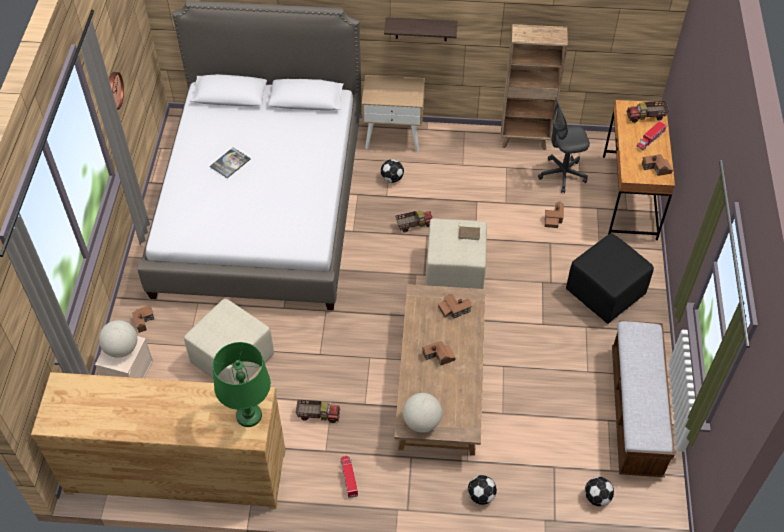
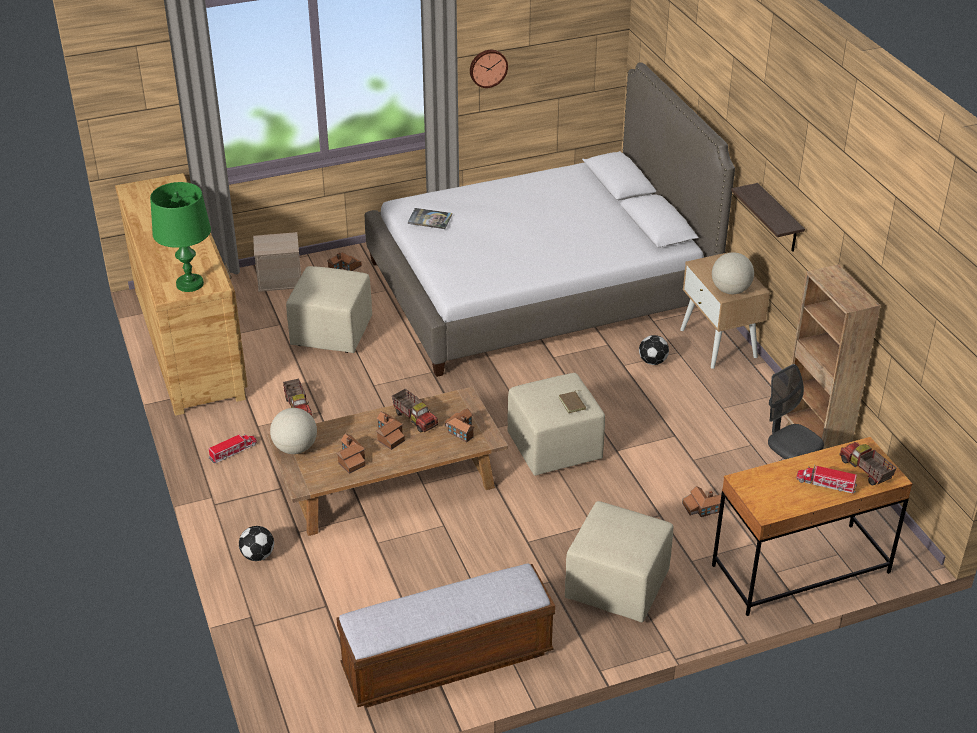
camera: 65 degrees right, 15 degrees down
(121, 349) = (278, 243): globe -> globe (730, 290)
(230, 163) = (525, 209): book -> book (430, 219)
(414, 224) = (598, 398): toy truck -> toy truck (415, 418)
(596, 497) = (302, 655): football -> none
(605, 292) = (618, 586): black ottoman -> beige ottoman
(656, 168) = (777, 501): toy house -> toy house (350, 459)

